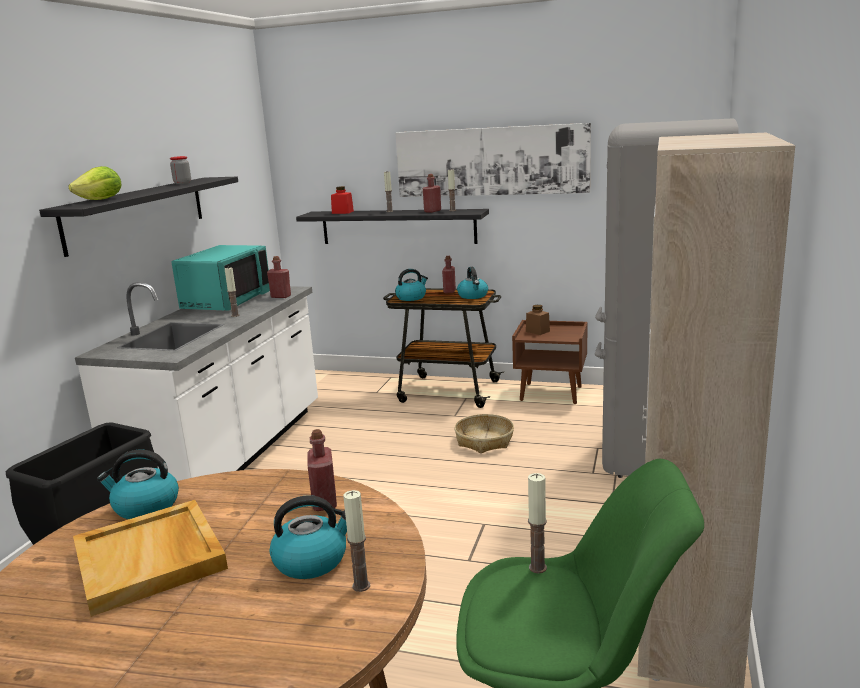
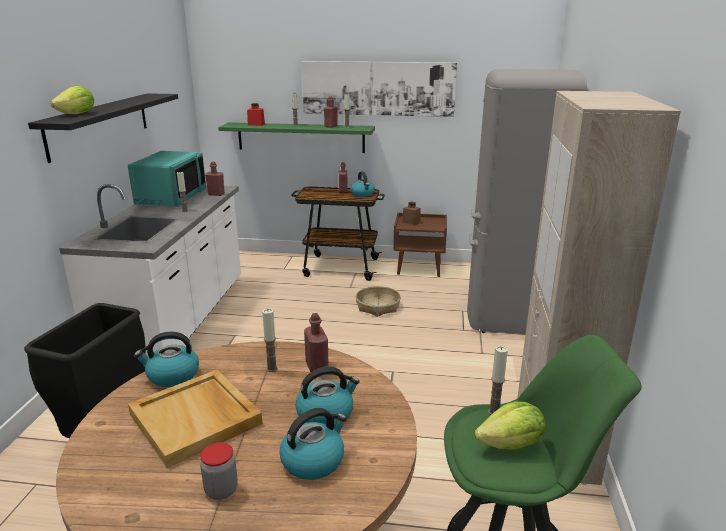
camera: 10 degrees left, 5 degrees up
(182, 183) = (134, 99): jar -> jar (221, 490)
(361, 586) = (371, 432): candle -> candle (272, 368)
(397, 227) = (300, 137): black shelf -> green shelf
(411, 297) = (314, 195): kettle -> kettle (313, 460)
(545, 613) = (511, 445): none -> lettuce

